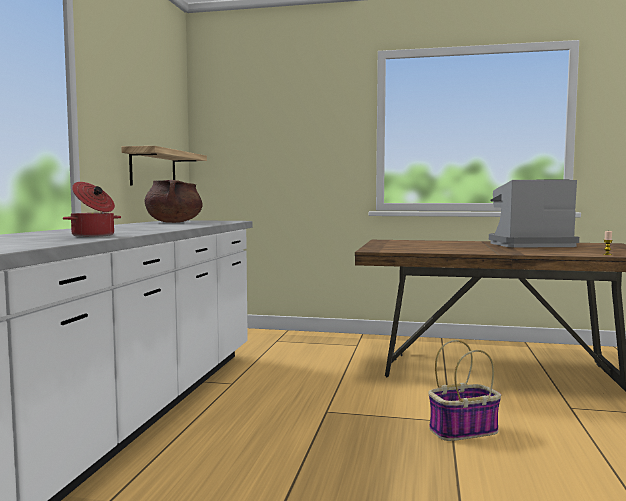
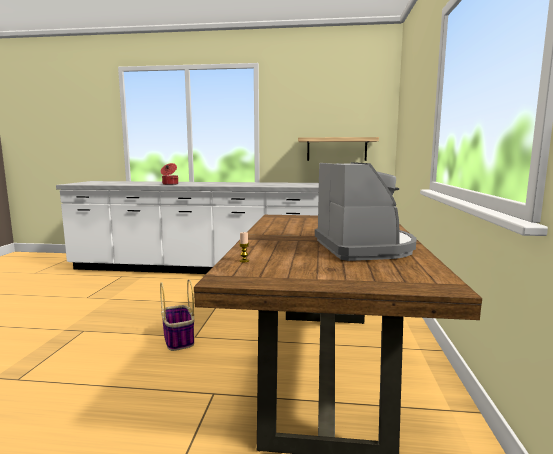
camera: 85 degrees right, 5 degrees up
(174, 222) = (283, 183): brown cooking pot -> none

